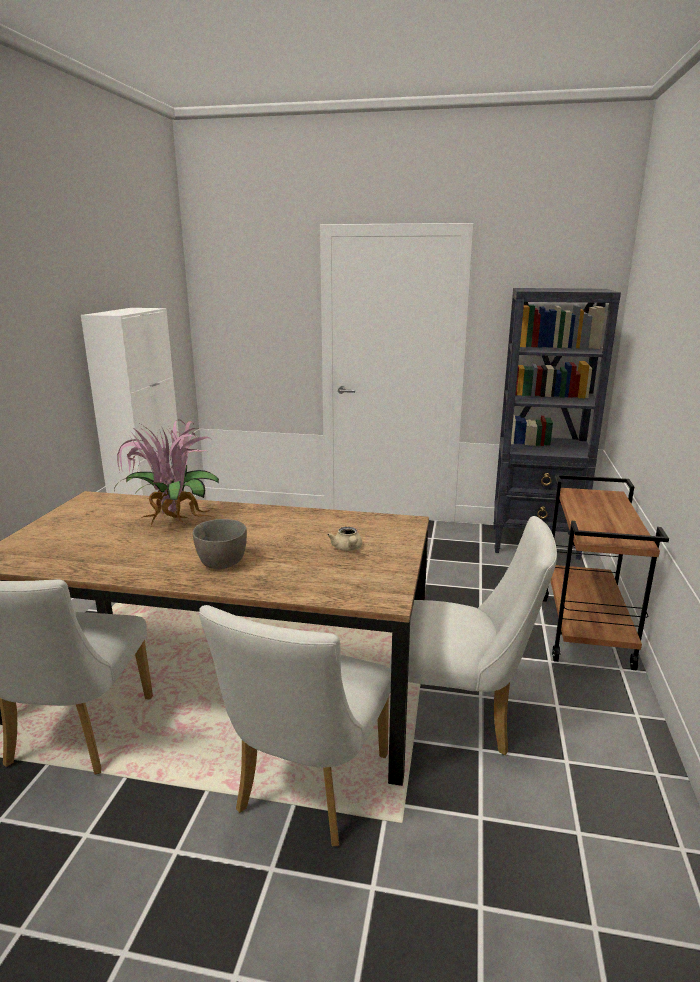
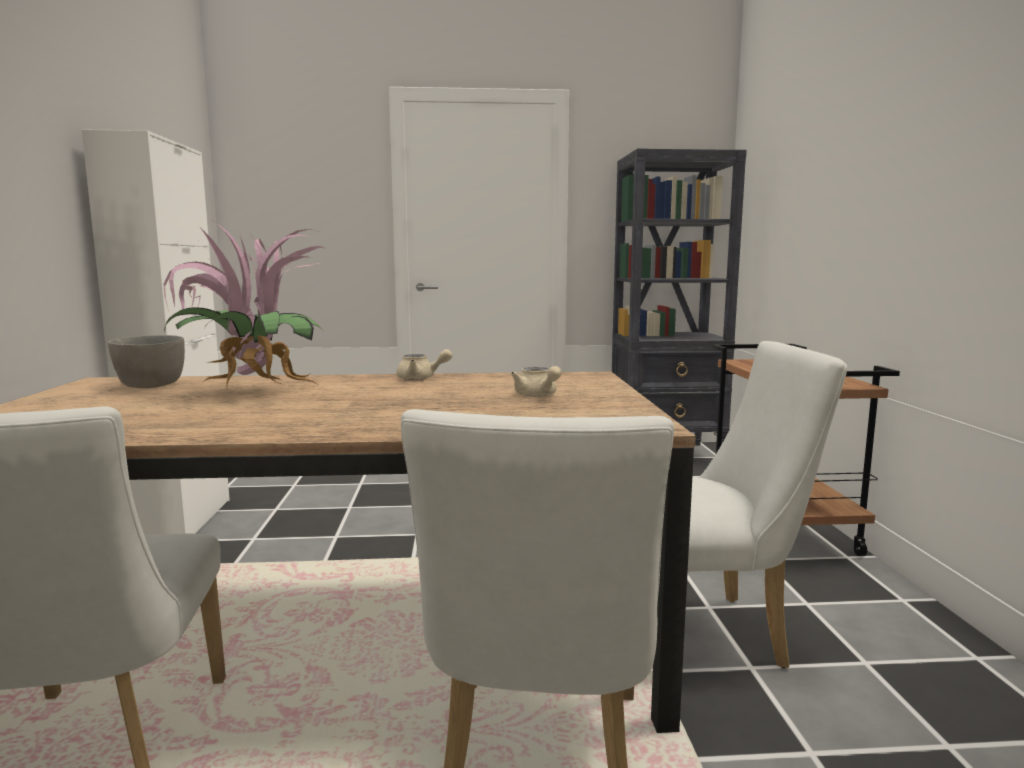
camera: 15 degrees left, 10 degrees down
(221, 563) = (364, 415): grey bowl -> grey bowl (150, 386)
(286, 514) = (421, 378): none -> beige teapot

